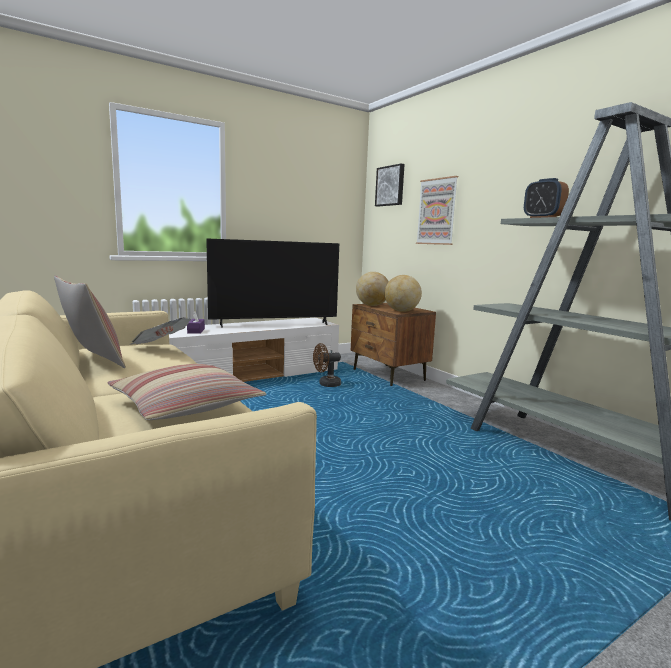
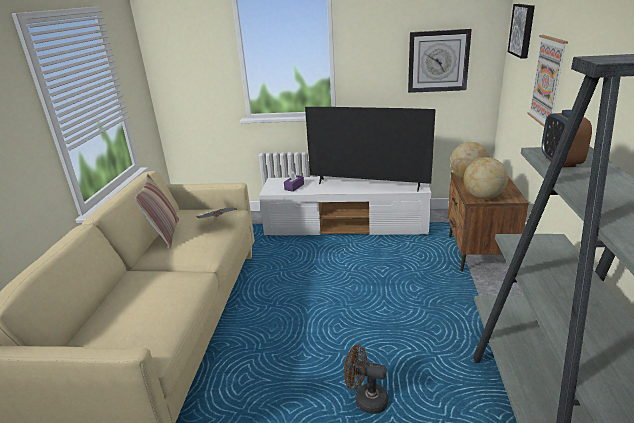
camera: 40 degrees right, 15 degrees up
(186, 405) = (152, 303): pillow -> none
(317, 212) = (438, 61): none -> wall clock
(326, 384) = (400, 252): brown fan -> brown fan (365, 399)

